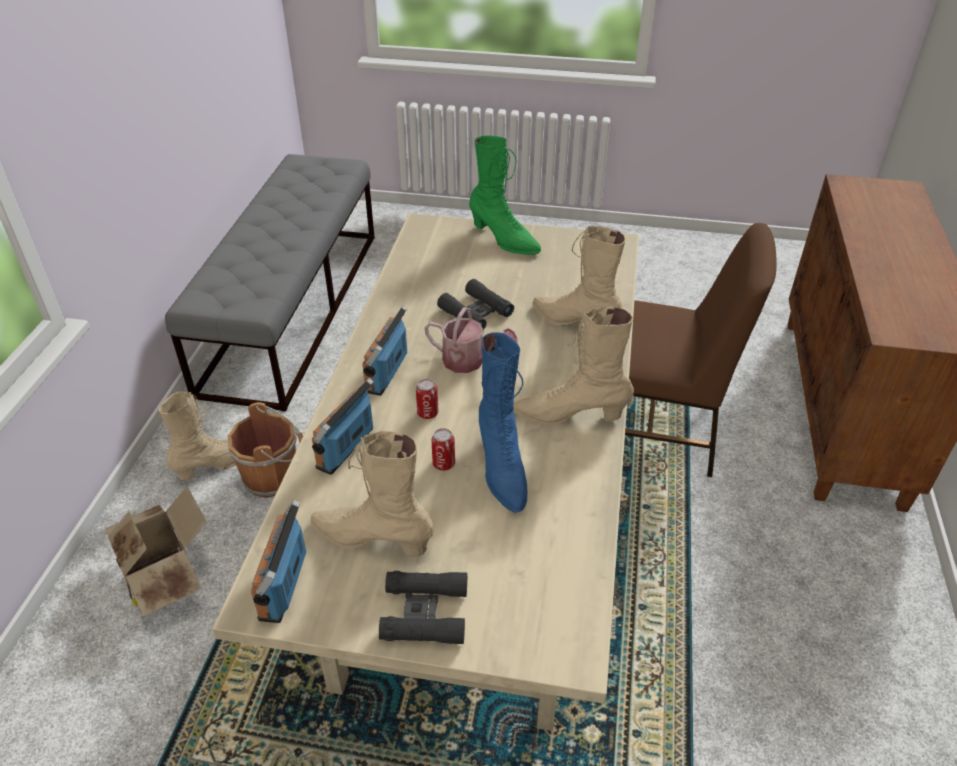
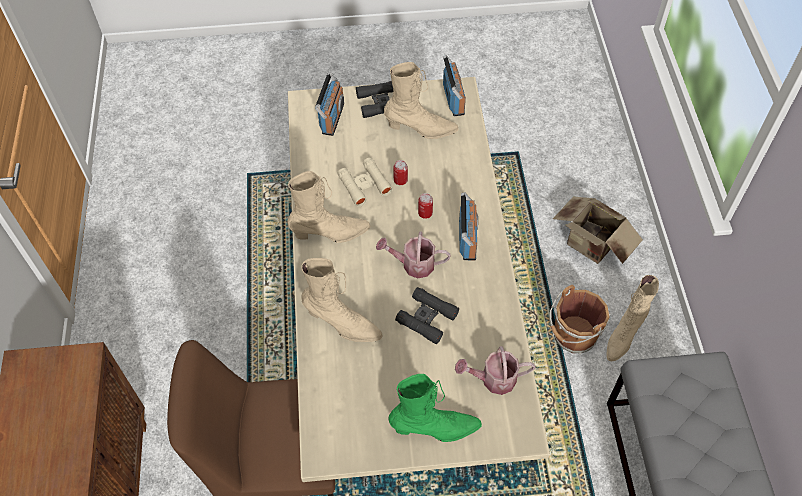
camera: 165 degrees right, 15 degrees up
(346, 448) = (464, 177): radio -> radio (332, 118)
(430, 259) = (493, 379): none -> watering can
(502, 468) = (364, 185): blue boot -> beige binoculars
(503, 240) = (435, 429): green boot -> green boot turned 150 degrees clockwise

